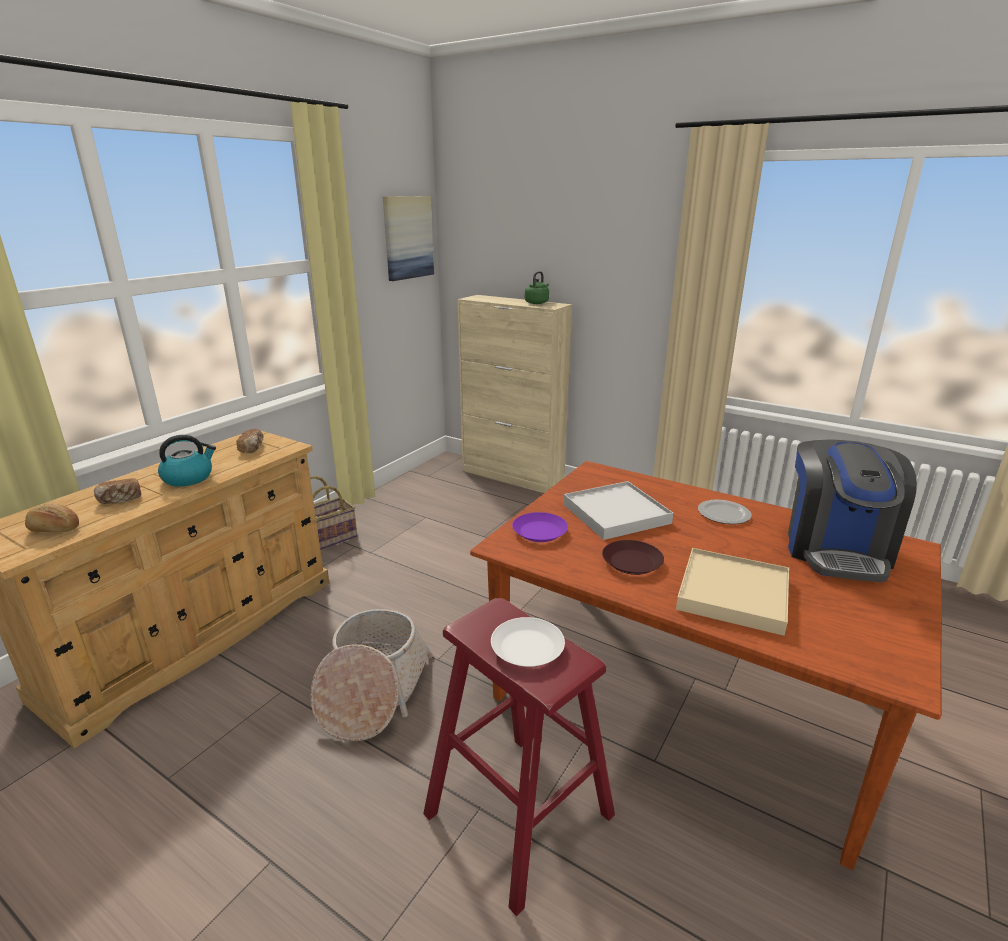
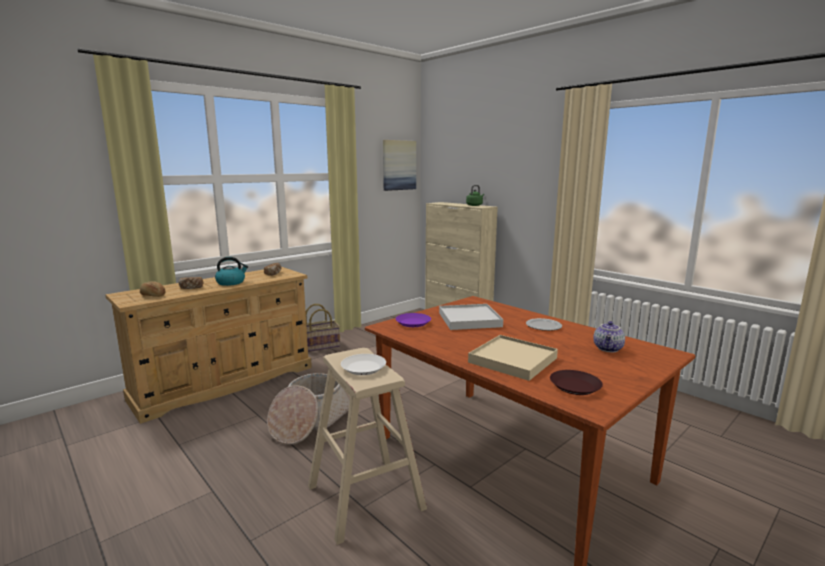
camera: 15 degrees right, 10 degrees down
(518, 814) = (365, 497): red stool -> beige stool
(632, 562) = (460, 340): brown plate -> brown plate (575, 386)
(836, 549) = (608, 349): coffee machine -> teapot

